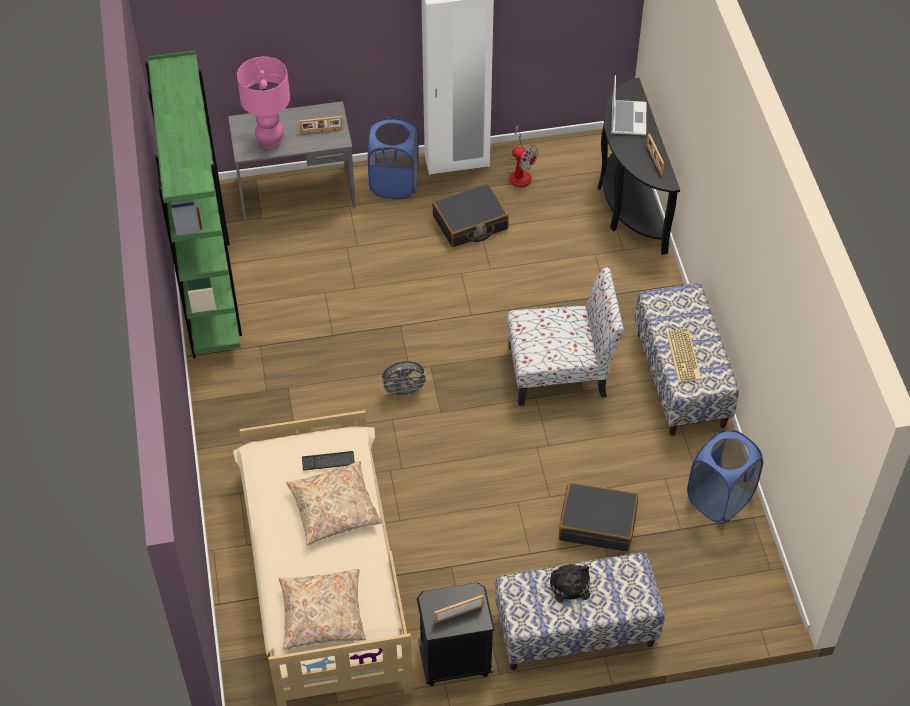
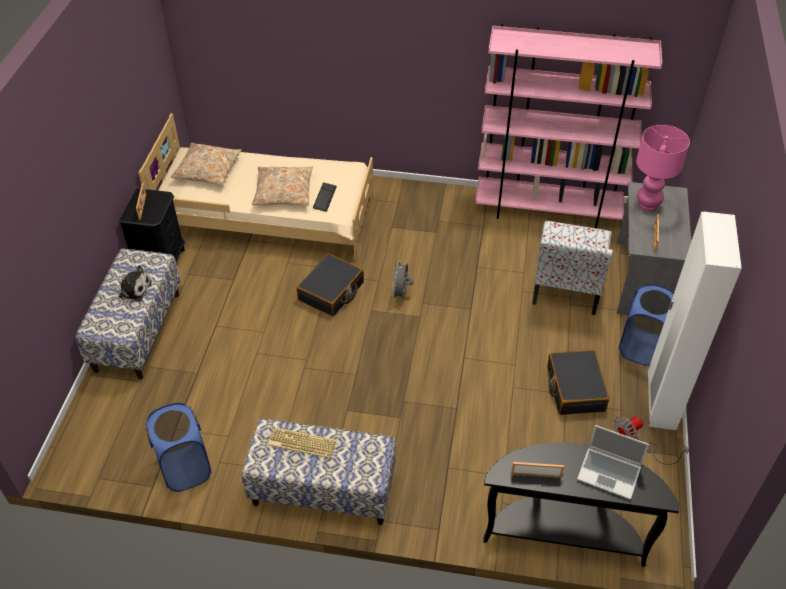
camera: 110 degrees right, 5 degrees down
(210, 291) = (547, 210): green bookcase -> pink bookcase
(560, 371) = (375, 400): chair -> chair (567, 285)
(597, 523) = (215, 375): black suitcase -> black suitcase (331, 291)

